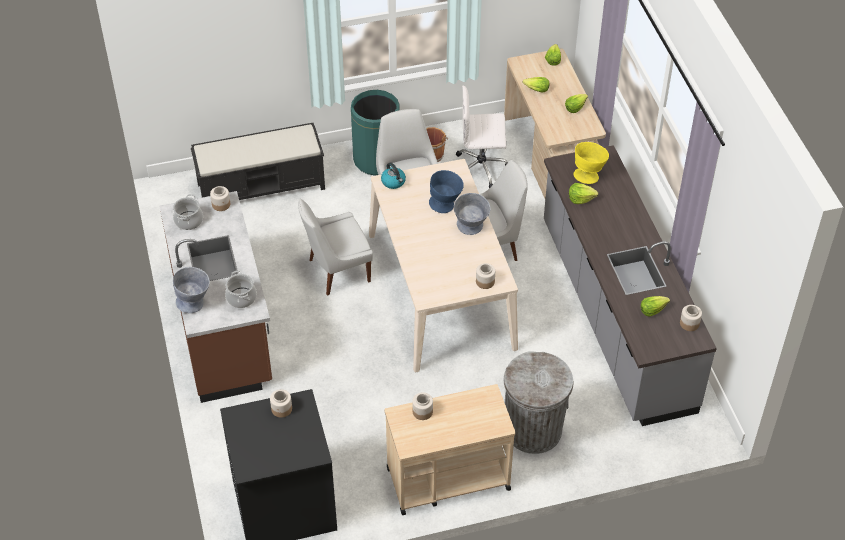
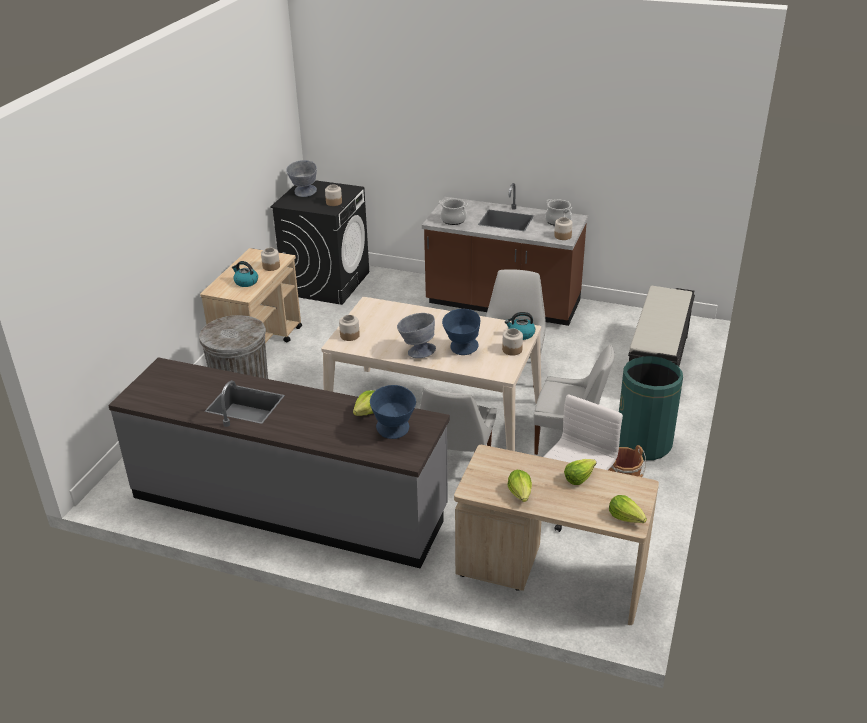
camera: 125 degrees right, 15 degrees down
(195, 303) = (469, 205): grey bowl -> grey bowl (304, 194)
(466, 411) = (245, 282): none -> kettle
(589, 174) = (394, 433): yellow bowl -> blue bowl
(652, 309) = (193, 390): lettuce -> none
(689, 323) = (151, 403): jar -> jar (512, 350)

